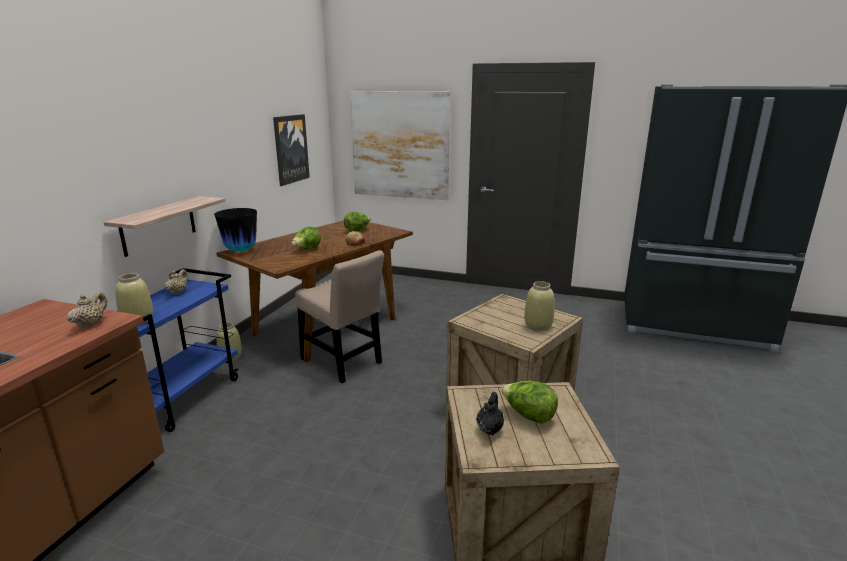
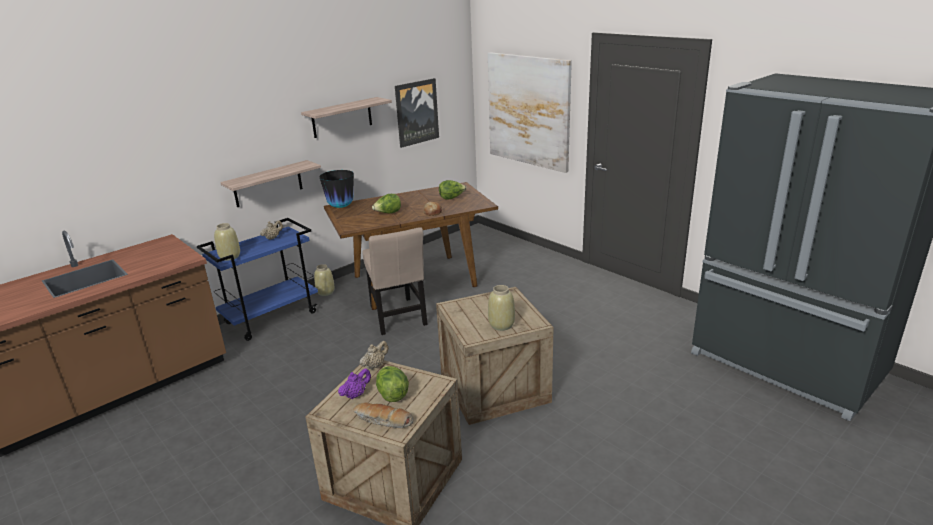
camera: 30 degrees right, 5 degrees up
(91, 324) = (175, 259): beige teapot -> beige teapot (375, 365)
(229, 147) = (342, 117): none -> shelf
(489, 429) = (356, 394): black teapot -> purple teapot
(559, 447) = (383, 421): none -> bread

